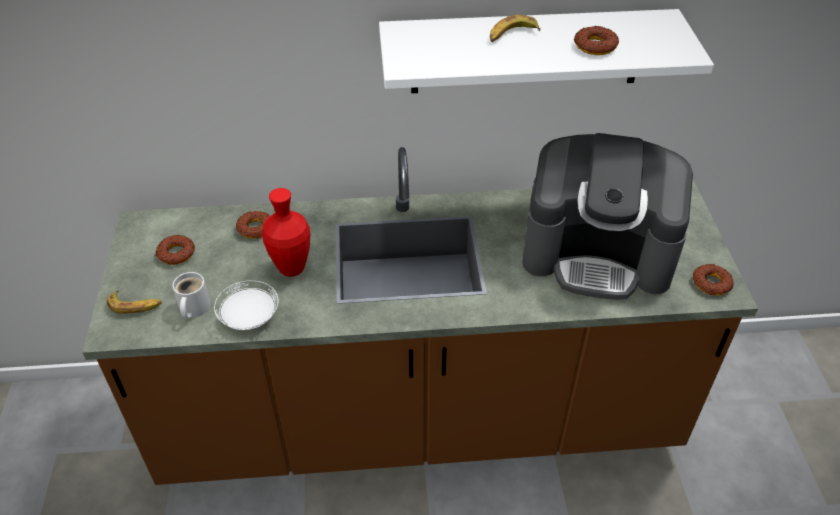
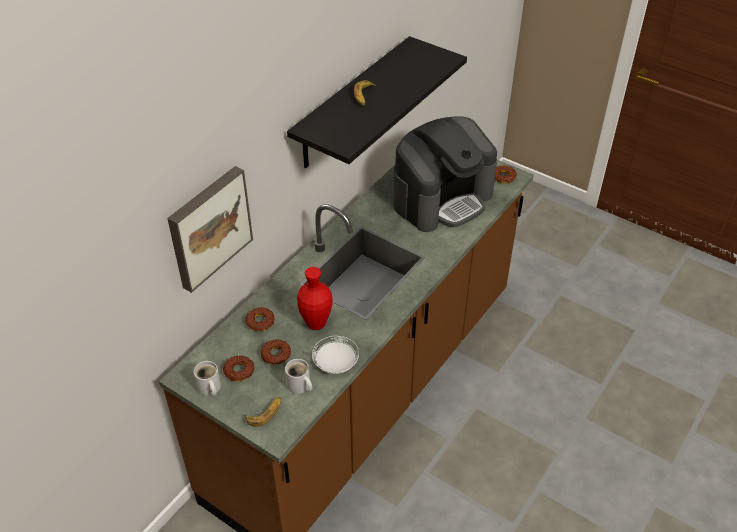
camera: 50 degrees left, 0 degrees up
(136, 247) = (209, 388): none -> white mug
(219, 75) = (208, 227): none -> picture
(526, 52) = (352, 104): white shelf -> black shelf
(595, 46) = (408, 78): donut -> donut (275, 354)

